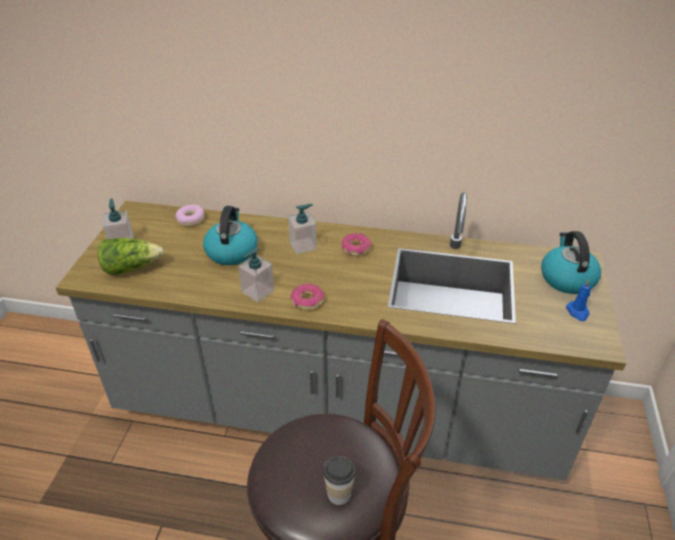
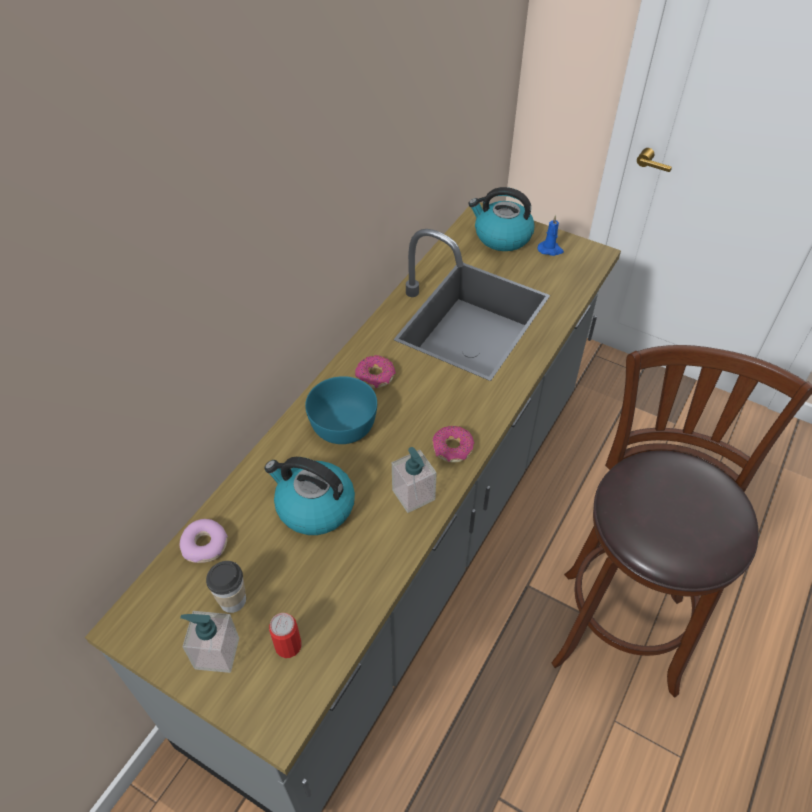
camera: 70 degrees left, 10 degrees up
(131, 267) = (288, 645): lettuce -> can
(303, 245) = (343, 426): soap dispenser -> turquoise bowl
(339, 494) = (713, 501): cup -> cup (233, 600)

